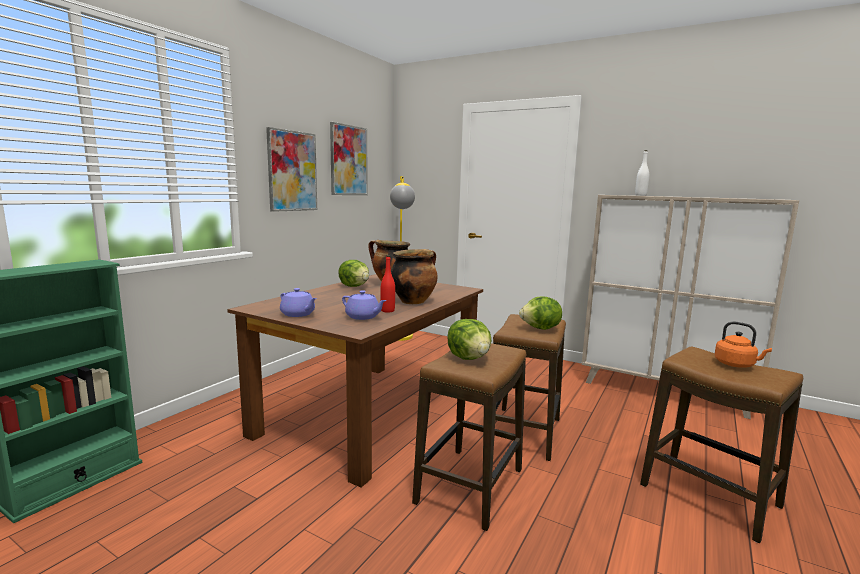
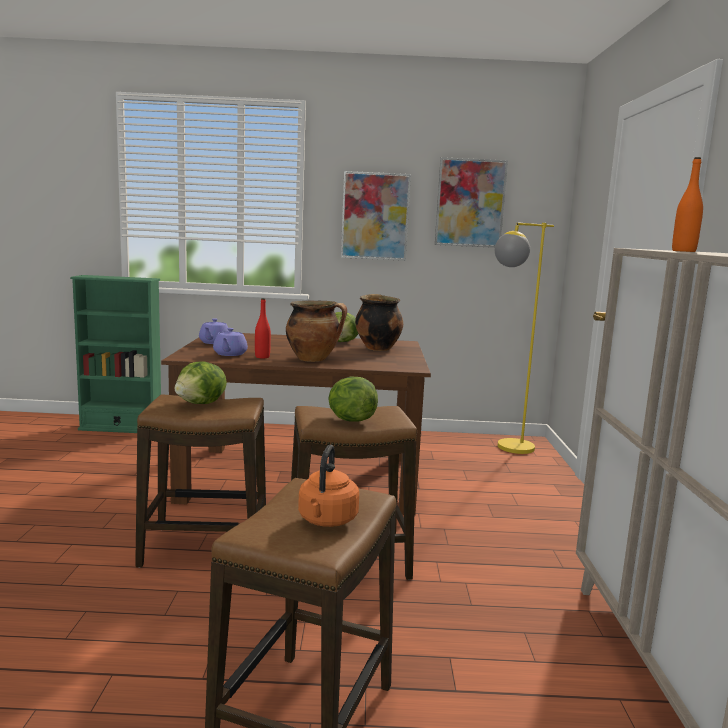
camera: 60 degrees right, 0 degrees up
(640, 195) = (683, 251): white bottle -> orange bottle

